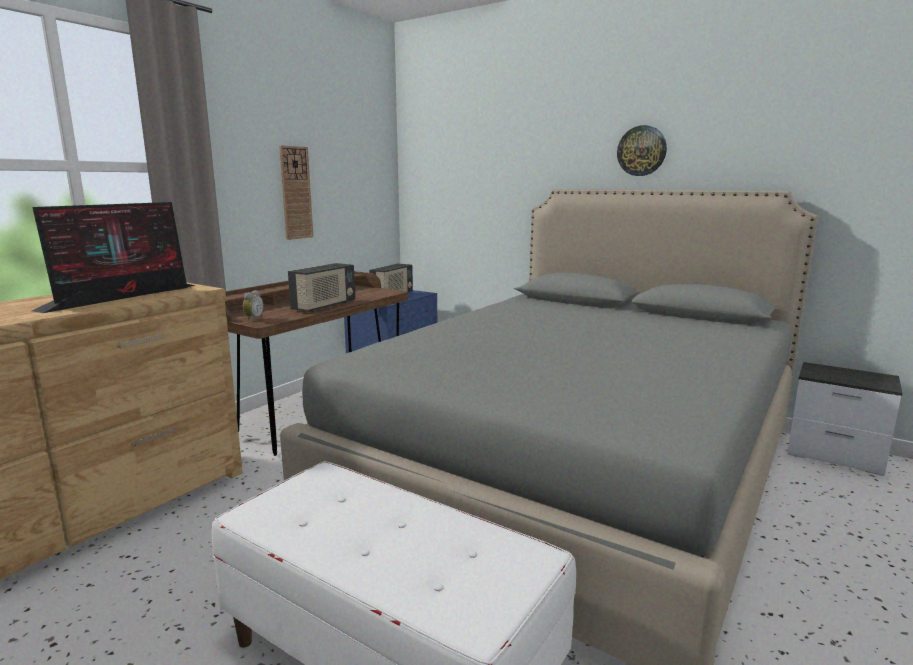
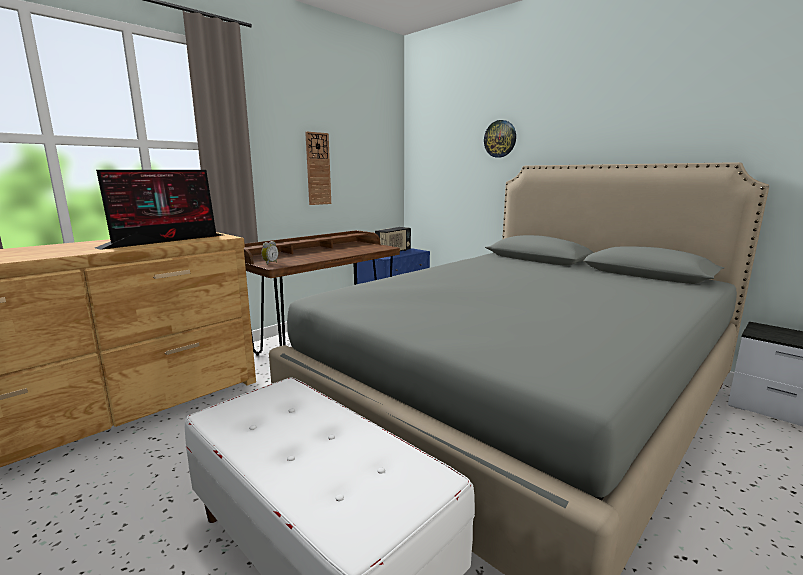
camera: 10 degrees right, 0 degrees up
(324, 306) = (328, 256): radio -> none
(641, 151) = (602, 130): wall clock -> wall clock (500, 139)

